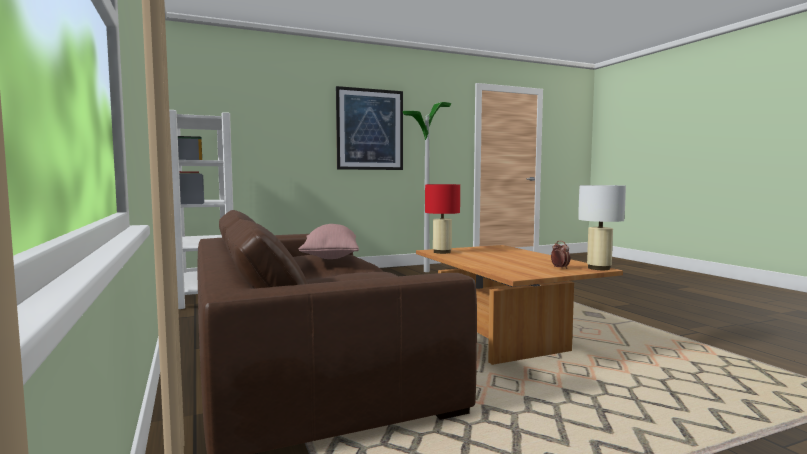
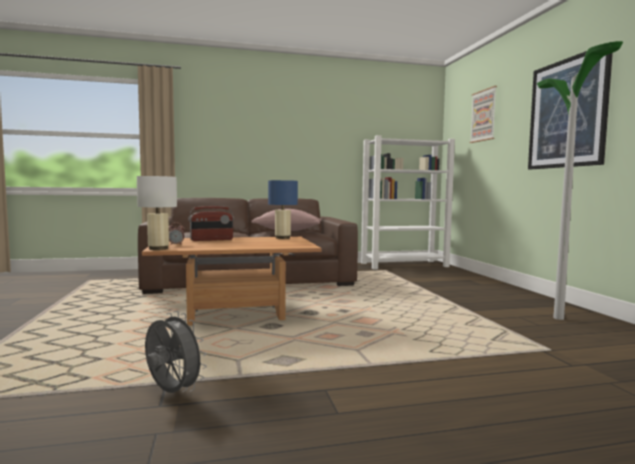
camera: 100 degrees right, 0 degrees up
(263, 107) = (483, 115): none -> picture
(442, 252) = (283, 238): red table lamp -> blue table lamp
(497, 264) = (211, 240): none -> radio
(681, 332) = (171, 393): none -> grey fan

